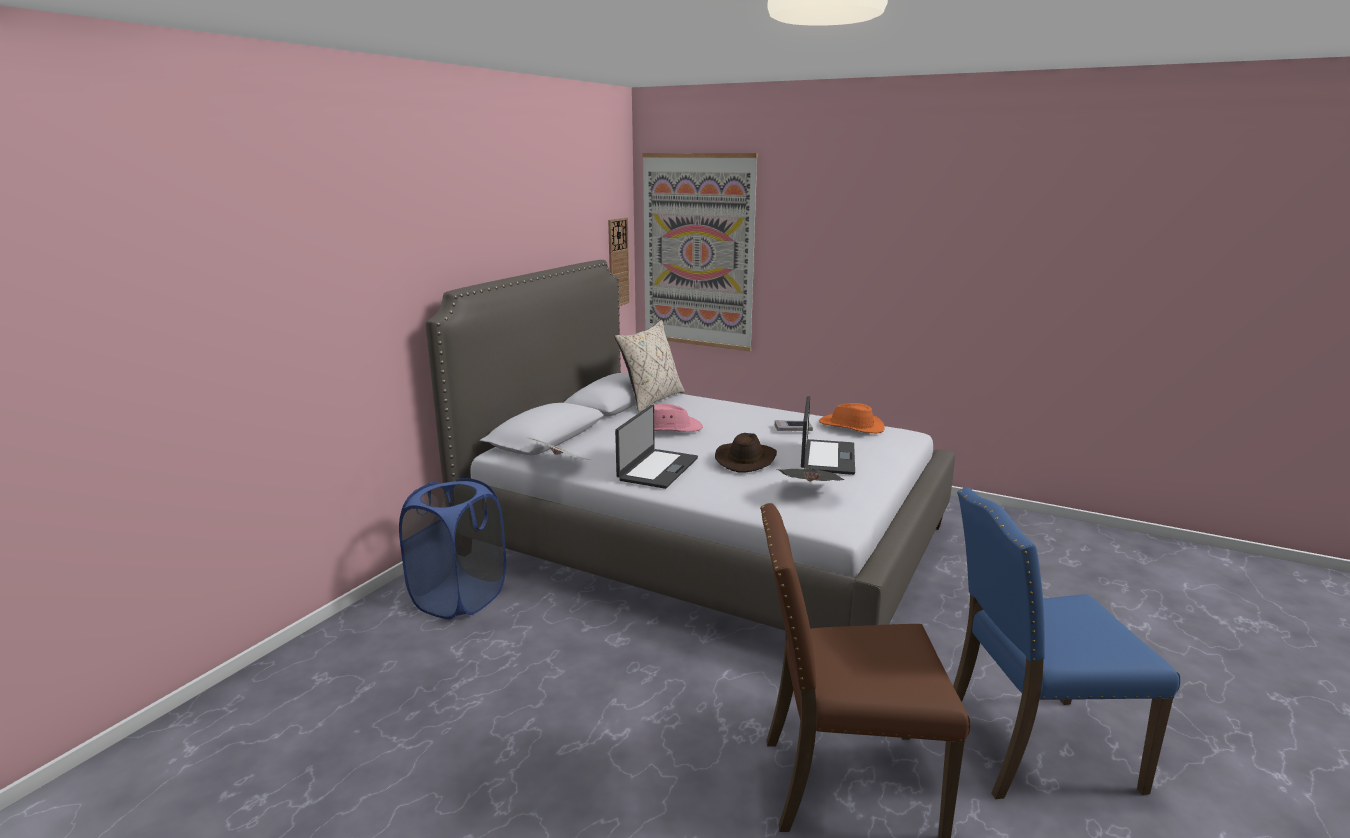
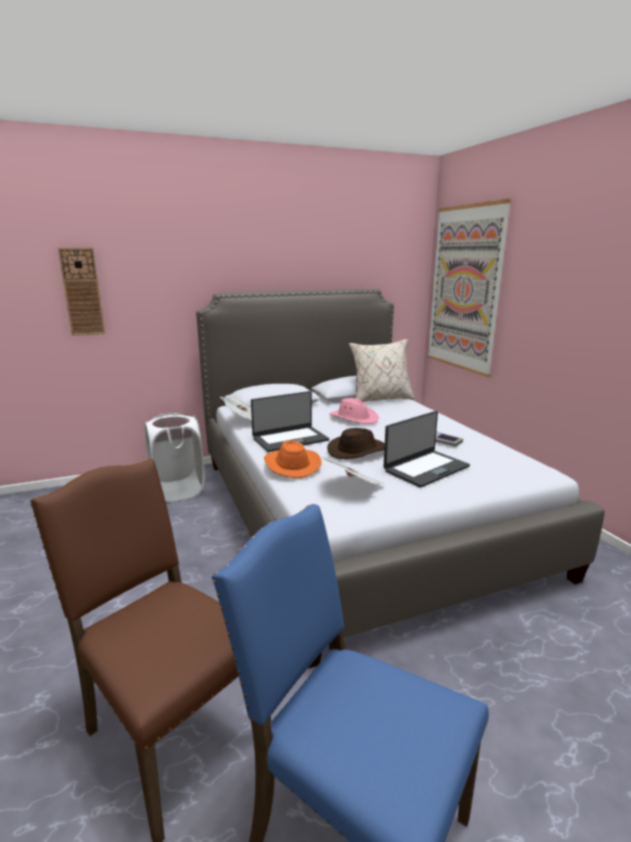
camera: 40 degrees right, 0 degrees up
(459, 598) = (178, 491): blue laundry basket -> white laundry basket
(618, 262) = (407, 295): wall clock -> wall clock (82, 292)
(851, 427) = (500, 453): orange hat -> orange hat (291, 465)

